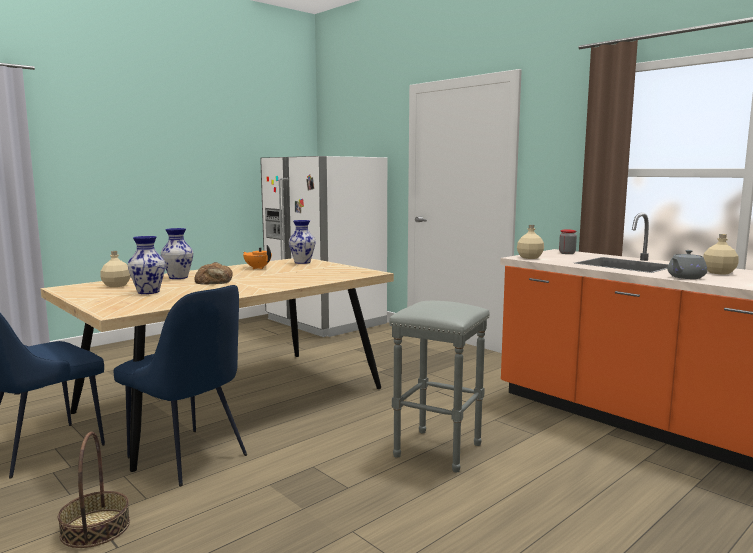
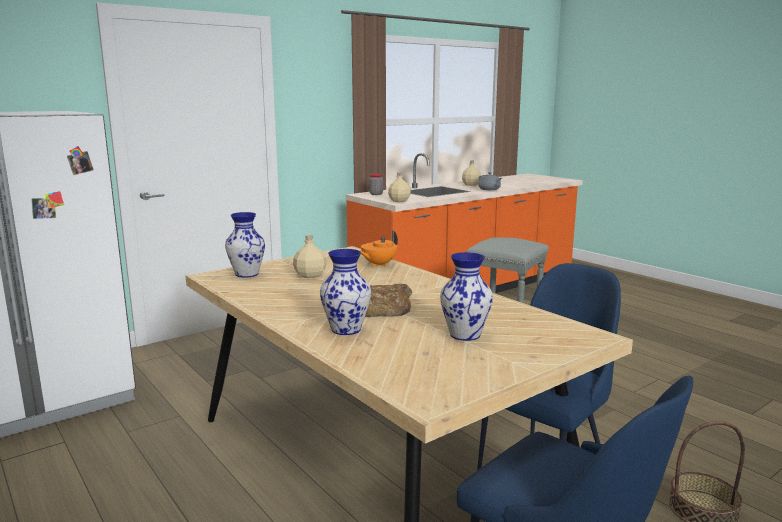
camera: 85 degrees left, 5 degrees up
(117, 285) = (412, 361): beige bottle -> beige bottle (310, 275)
(257, 268) = (281, 292): orange teapot -> orange teapot (378, 264)

